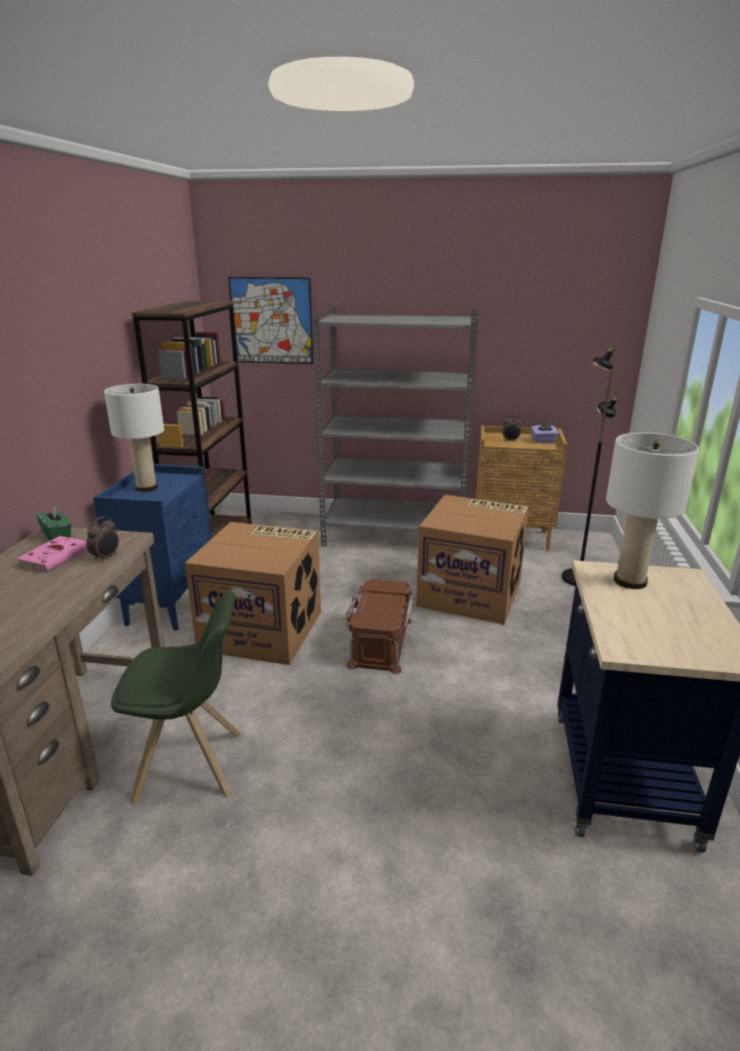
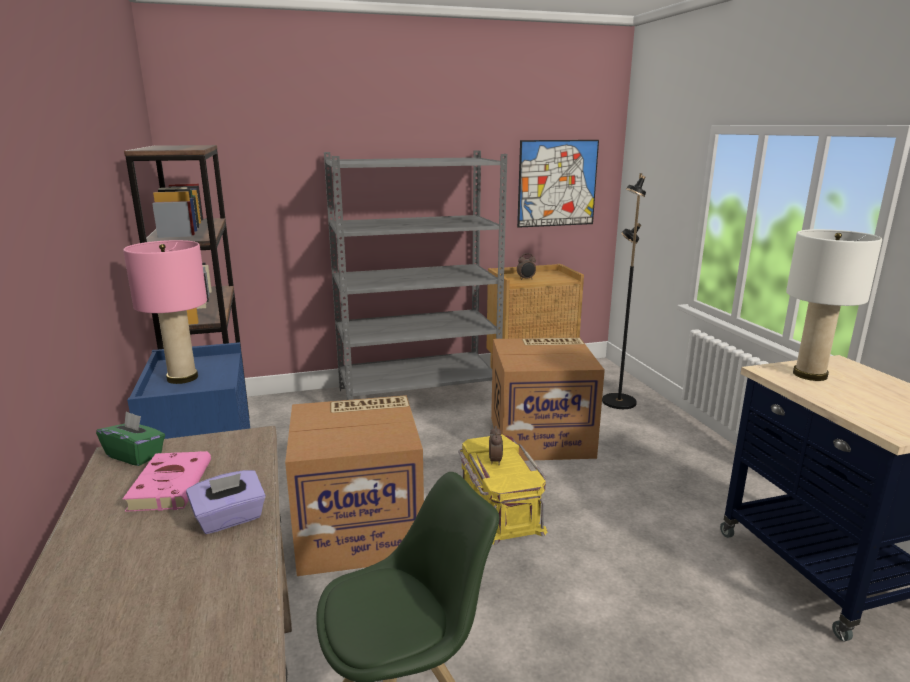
camera: 25 degrees left, 5 degrees down
(106, 557) = (250, 468): alarm clock -> alarm clock (495, 461)
(146, 488) = (182, 378): white table lamp -> pink table lamp
(271, 321) = (250, 171): picture -> picture (557, 183)
(379, 642) = (498, 507): brown storage box -> yellow storage box
(543, 441) = (554, 276): purple tissue box -> purple tissue box (230, 519)

